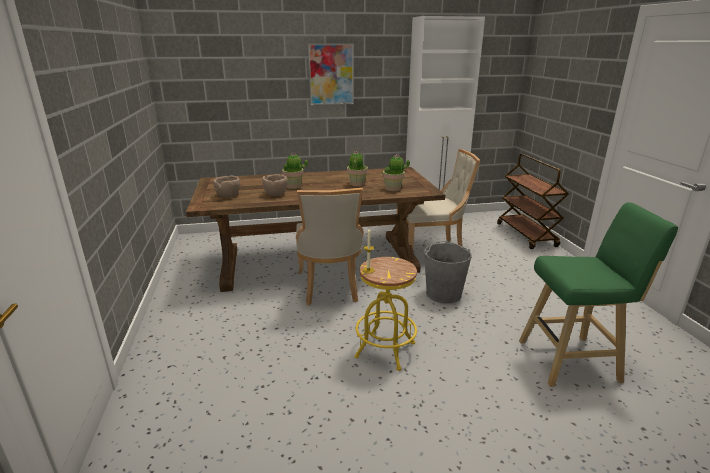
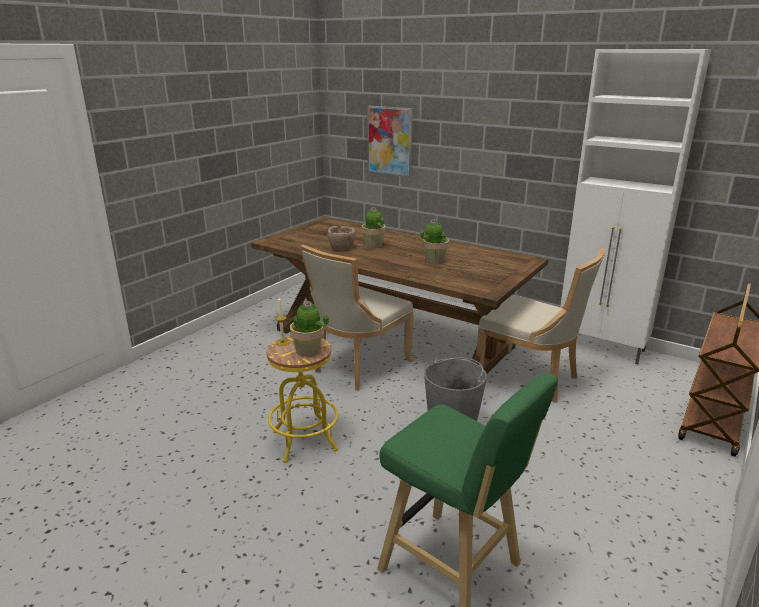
camera: 45 degrees right, 0 degrees up
(228, 195) = (306, 238): brown bowl -> none
(331, 74) = (490, 121): picture -> picture (390, 141)
(393, 189) = (457, 276): potted plant -> potted plant (308, 351)

